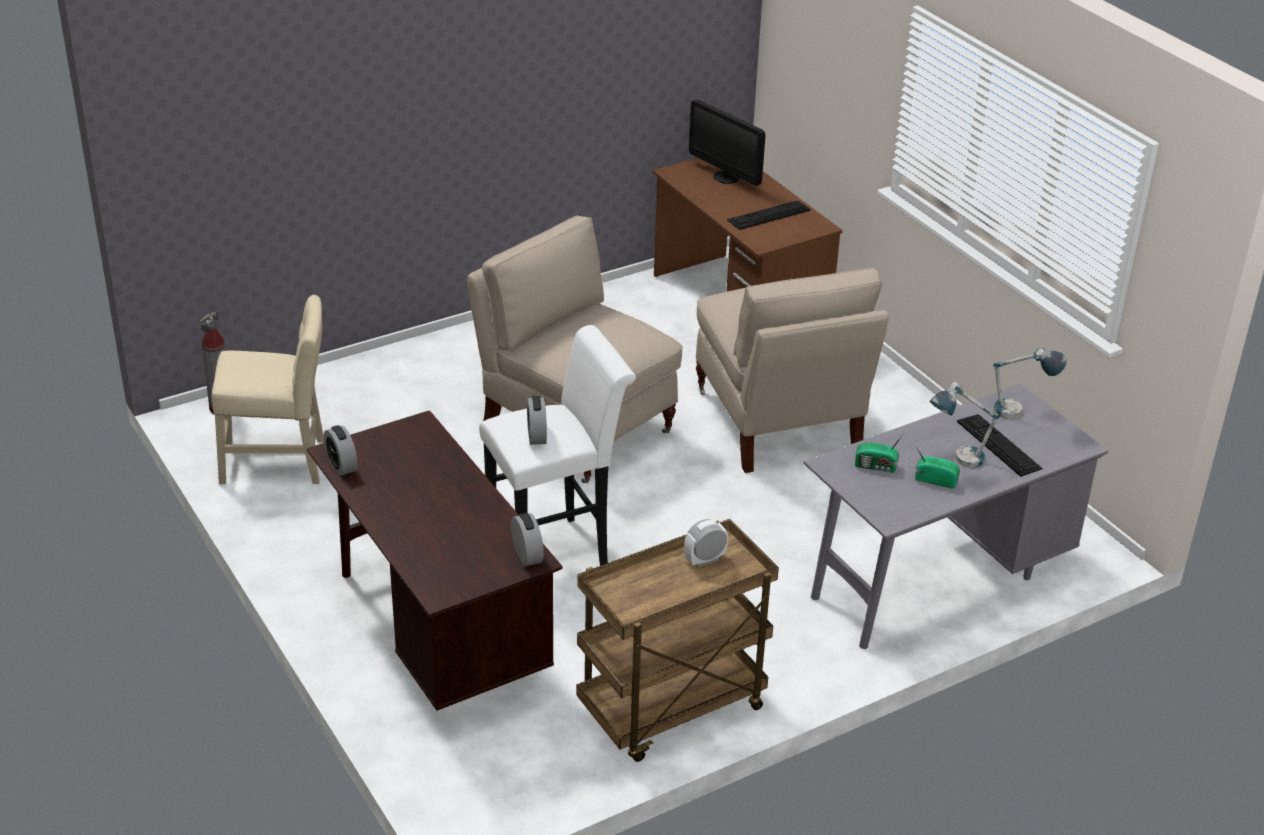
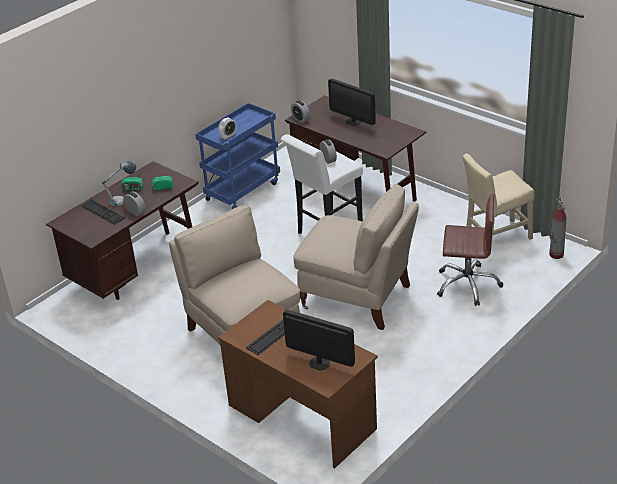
camera: 165 degrees right, 0 degrees up
(341, 465) = (404, 129): alarm clock -> alarm clock (135, 211)
(397, 402) = (467, 284): none -> brown office chair
(424, 513) = (353, 121): none -> monitor
(671, 711) = (243, 190): brown cart -> blue cart
(936, 582) = (136, 269): grey desk -> brown desk
(1020, 413) = (91, 231): table lamp -> none

